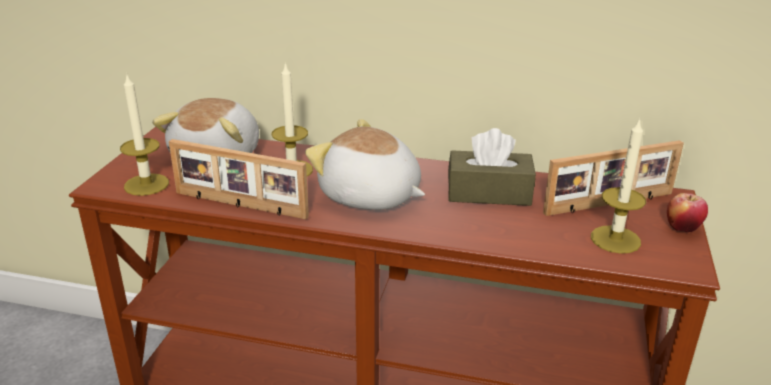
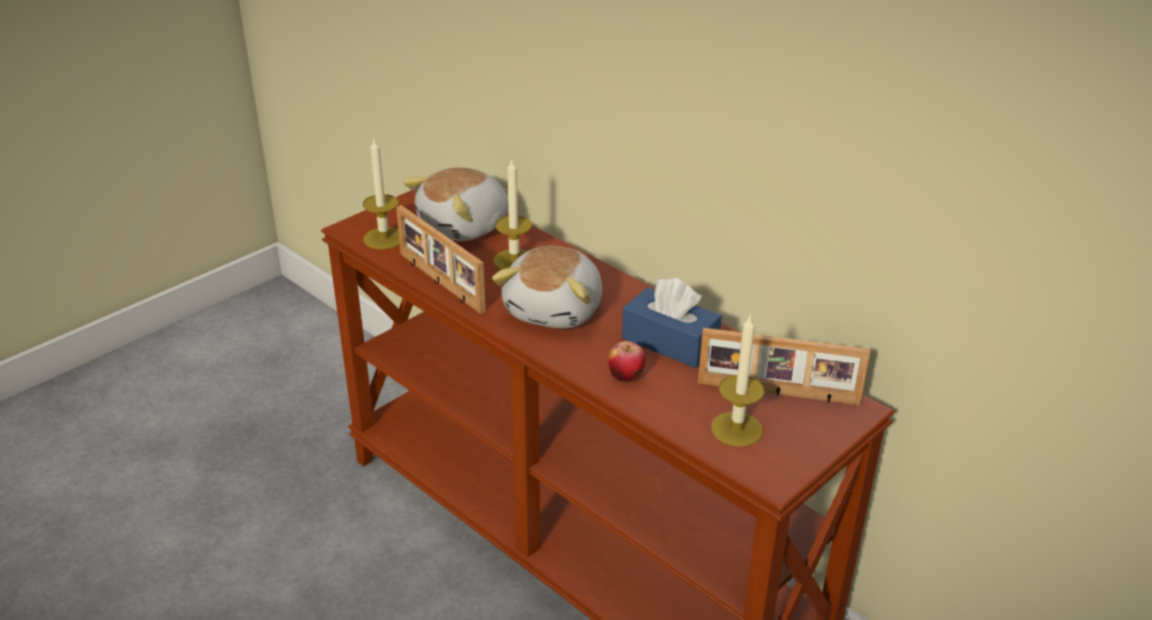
camera: 30 degrees right, 5 degrees up
(370, 196) = (556, 310): plush toy -> plush toy turned 135 degrees counterclockwise
(489, 193) = (670, 342): brown tissue box -> blue tissue box
(682, 228) = (820, 443): apple -> apple (626, 377)

